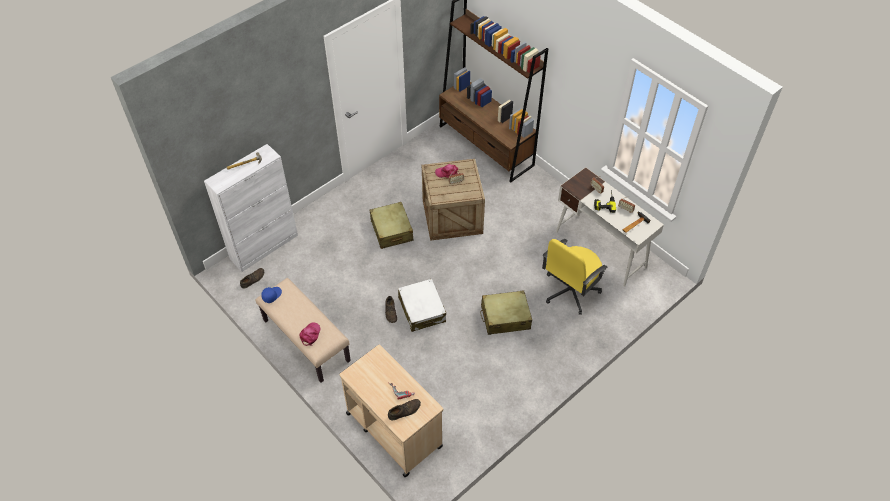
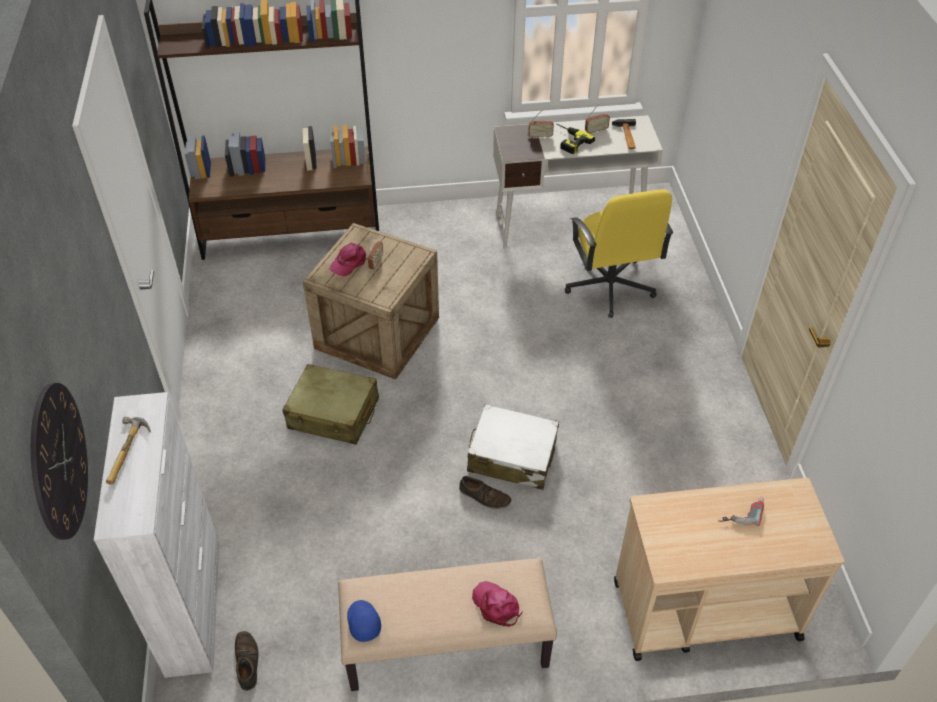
camera: 55 degrees left, 5 degrees down
(203, 145) = (58, 460): none -> wall clock
(404, 411) = (785, 529): brown shoe -> none
(505, 317) = (600, 371): beige suitcase -> none

